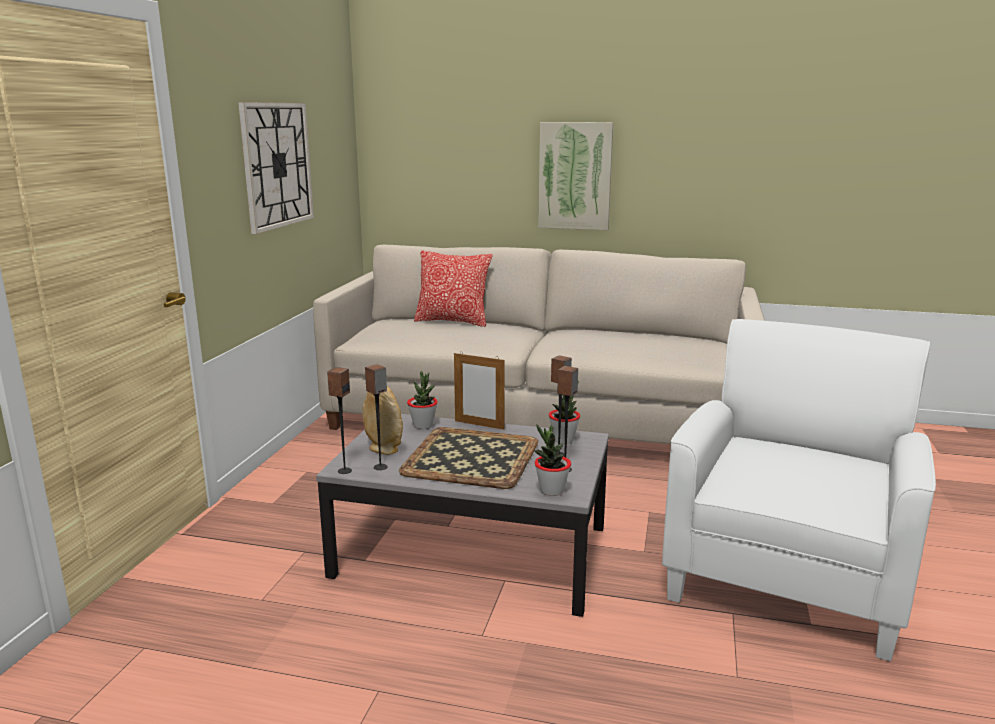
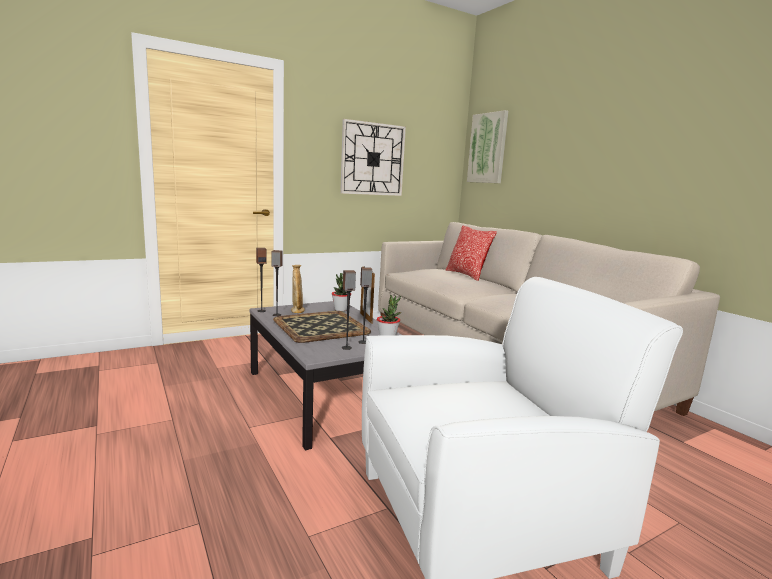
camera: 45 degrees right, 5 degrees down
(551, 491) = (311, 351): potted plant -> none
(575, 176) = (581, 181): picture -> picture (488, 148)

